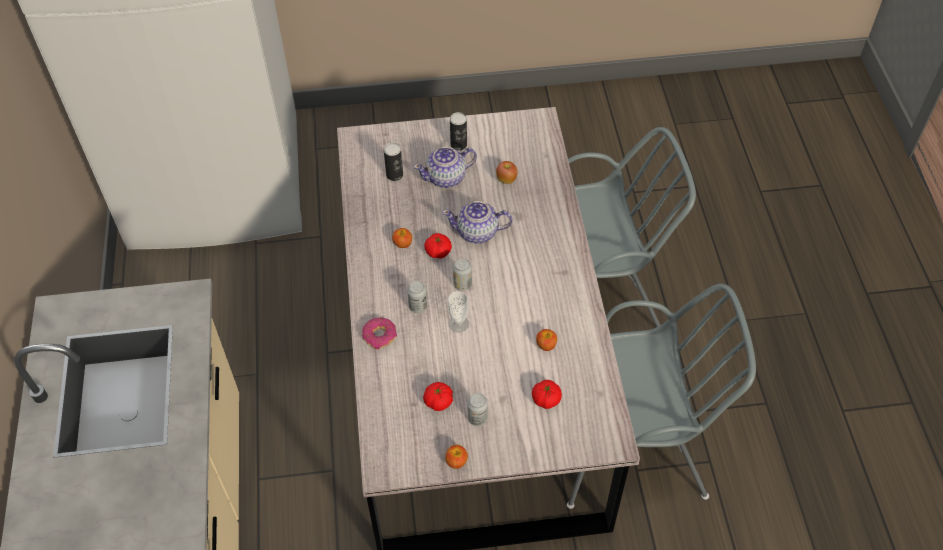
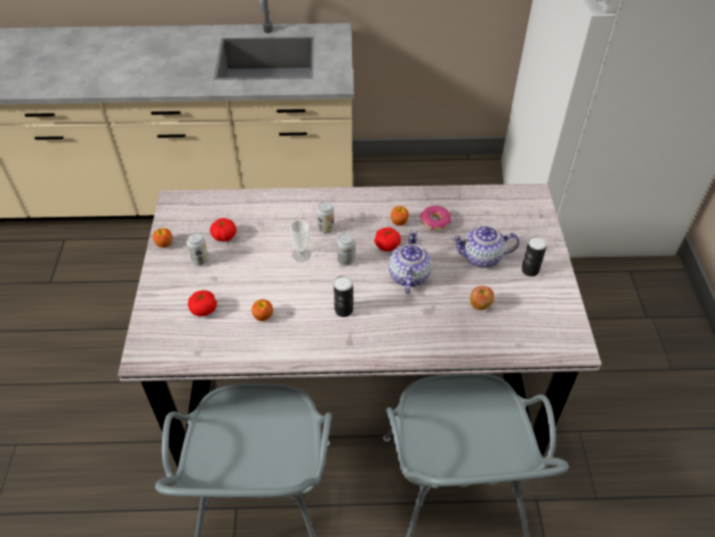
camera: 95 degrees right, 5 degrees down
(380, 336) = (299, 203): donut -> donut (435, 222)
(394, 175) = (485, 220): can -> can (343, 310)
(446, 178) = (482, 257): teapot -> teapot turned 75 degrees counterclockwise

